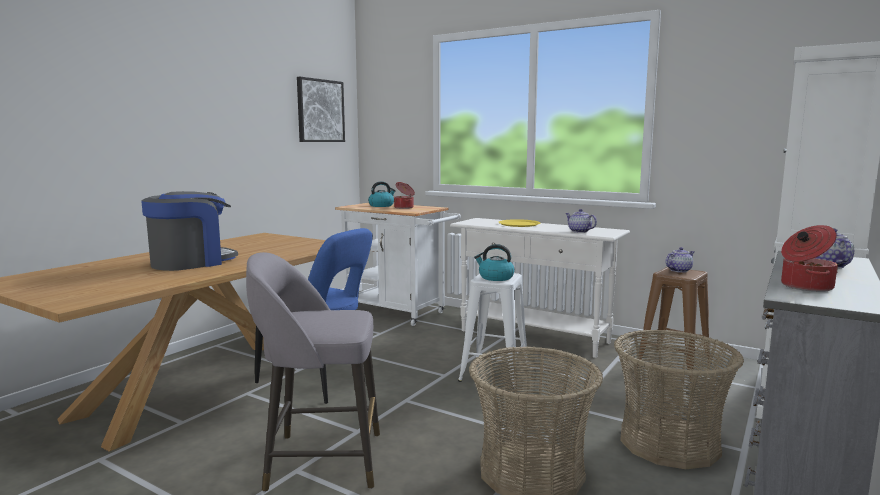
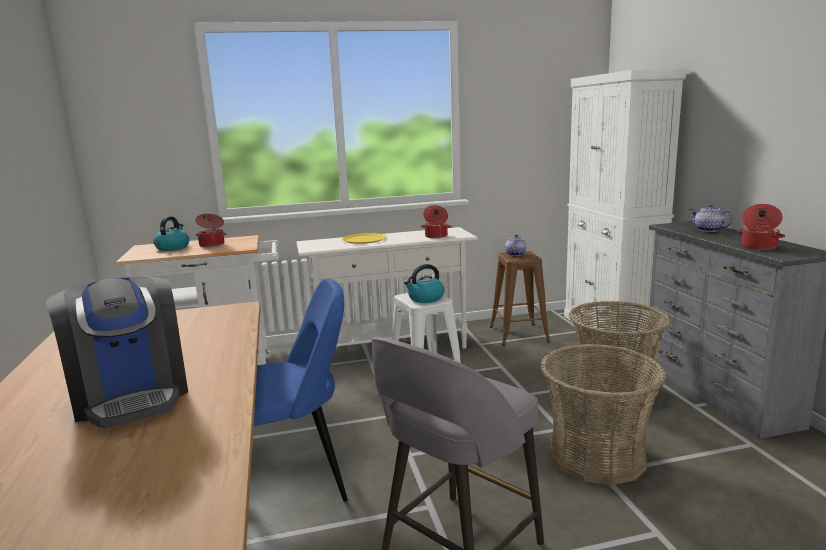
camera: 45 degrees left, 5 degrees up
(191, 262) = (131, 395): coffee machine -> coffee machine turned 150 degrees clockwise
(320, 111) = (43, 125): picture -> none
(579, 231) = (436, 236): teapot -> cooking pot

